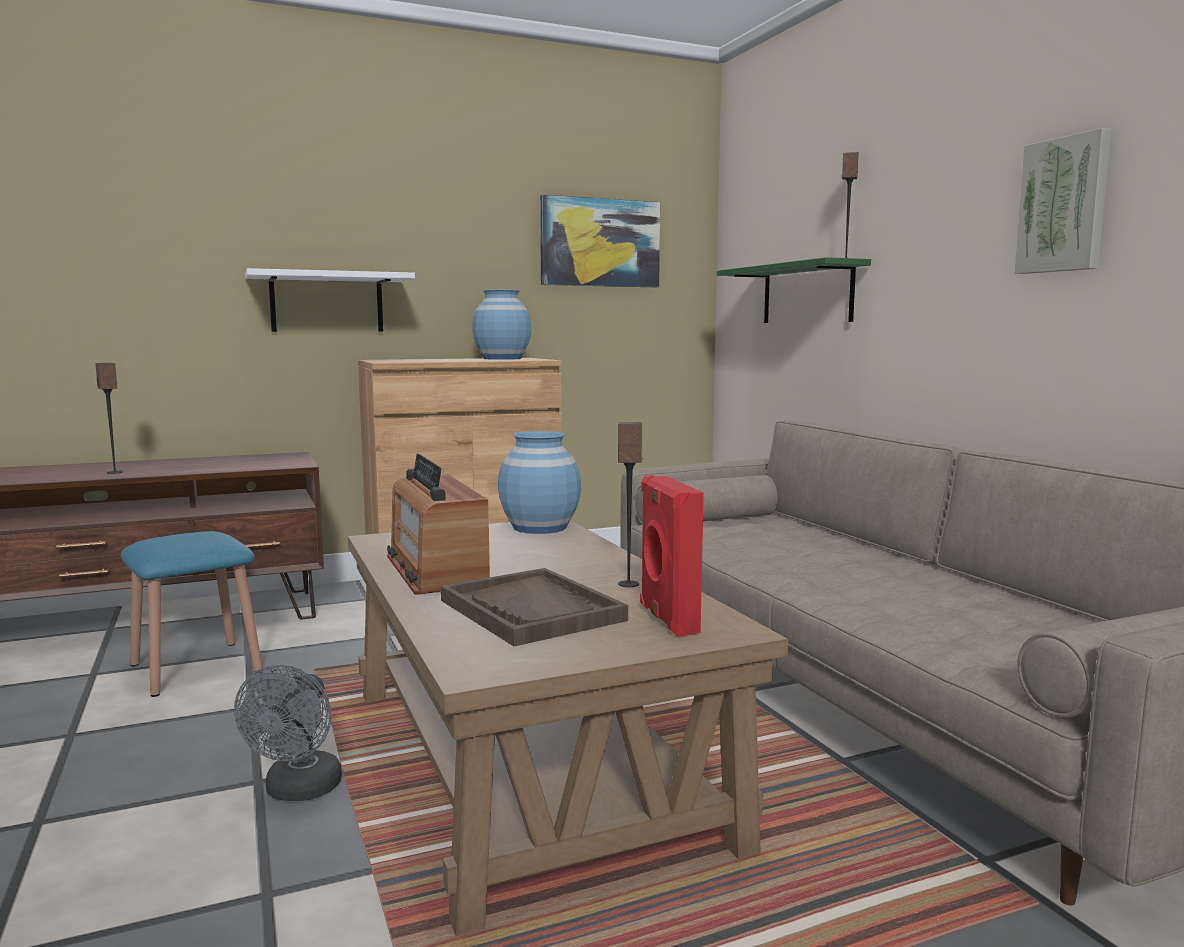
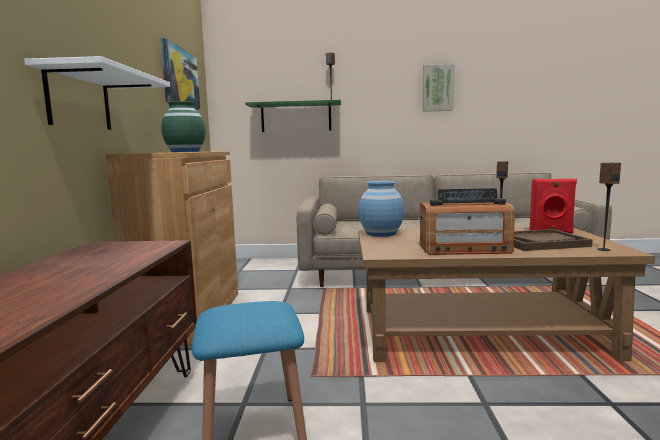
camera: 65 degrees left, 0 degrees up
(115, 472) = (57, 291): speaker -> speaker (603, 249)
(299, 791) = (501, 390): grey fan -> none
(502, 358) = (185, 151): blue vase -> green vase

